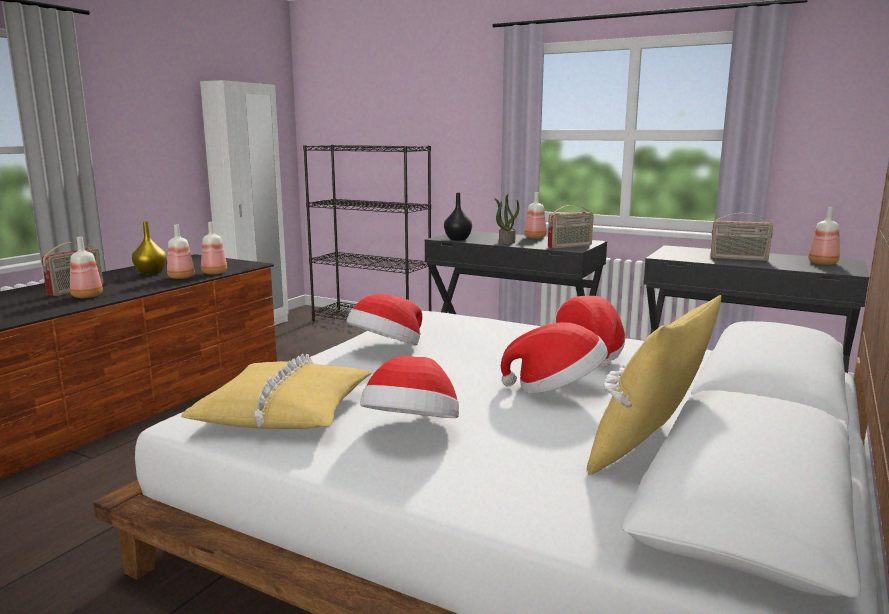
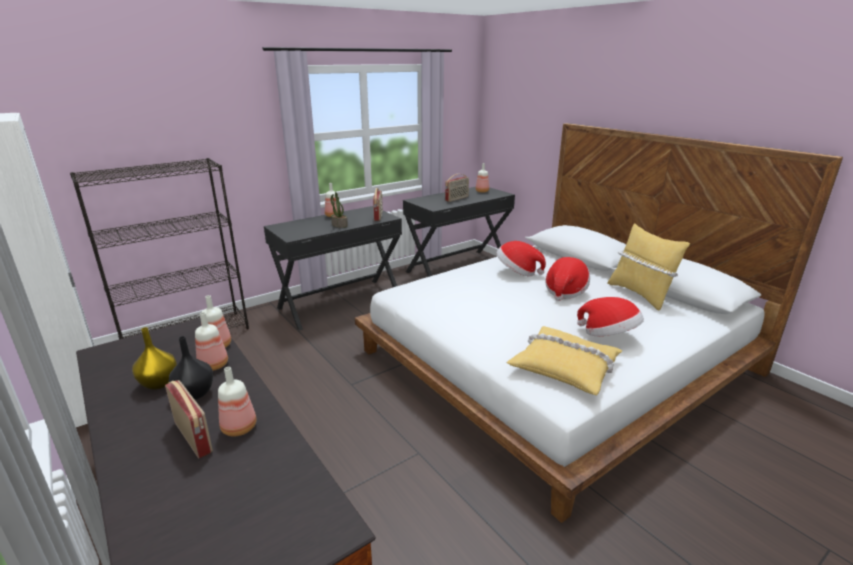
camera: 65 degrees left, 10 degrees up
(386, 349) = (469, 318): hat -> none
(458, 239) = (305, 234): black vase -> black vase (195, 393)

